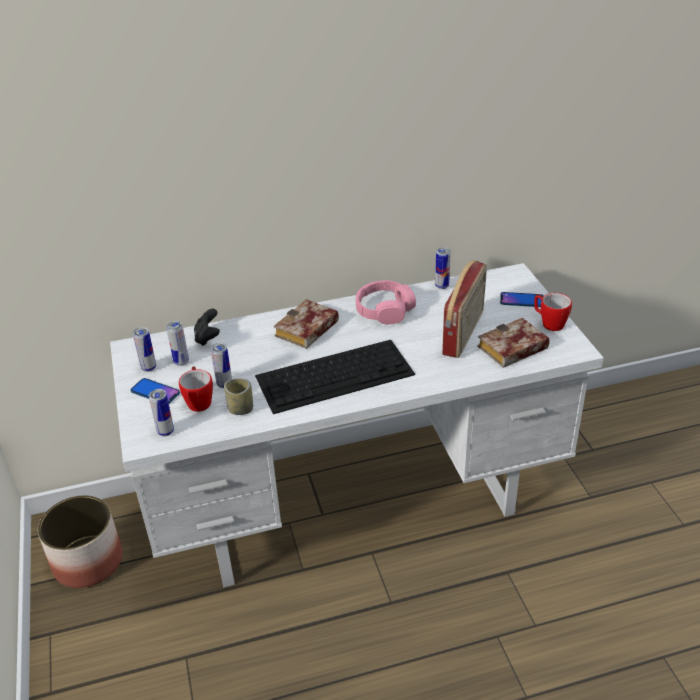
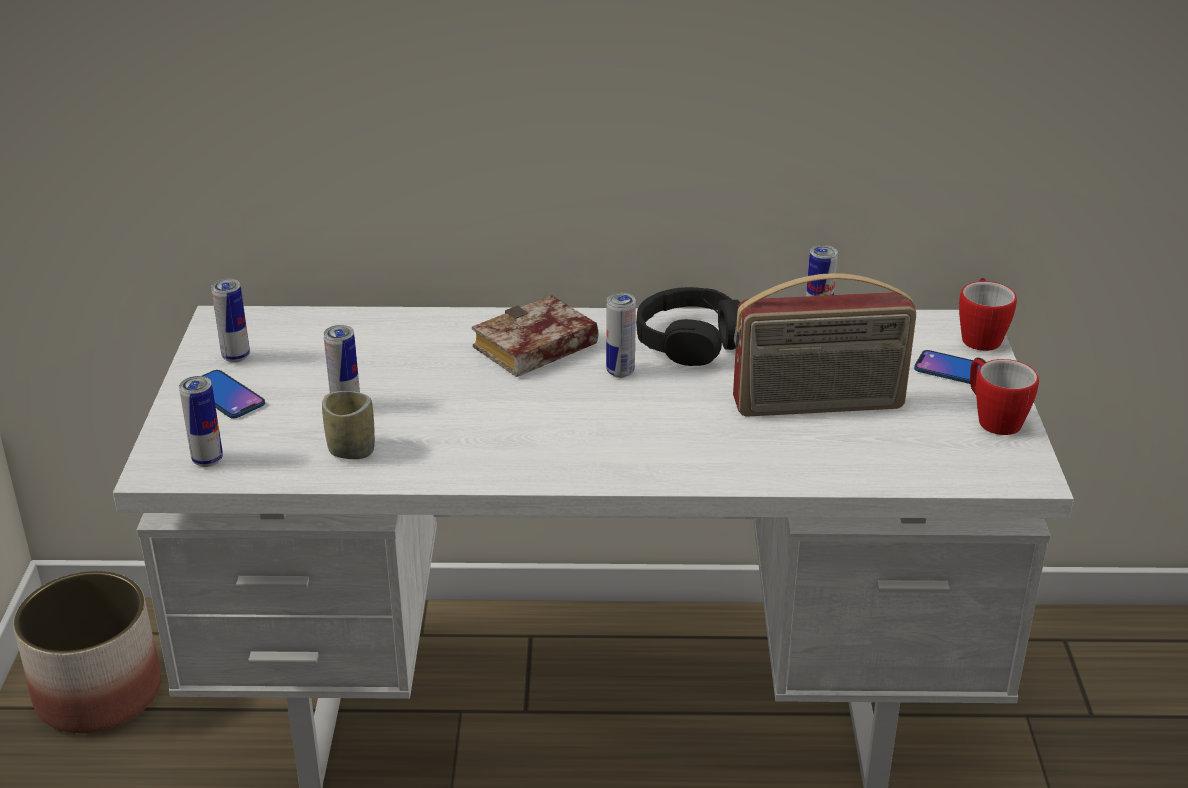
camera: 15 degrees right, 5 degrees down
(181, 362) = (294, 358): can -> can (620, 372)
(199, 400) = (289, 423): mug -> mug (980, 336)
(208, 338) = (358, 329): black game controller -> none
(336, 374) = (546, 428): keyboard -> none
(384, 310) = (691, 341): pink headphones -> black headphones
(464, 333) = (819, 406): radio -> radio turned 45 degrees clockwise
(511, 350) = (895, 450): book -> none

